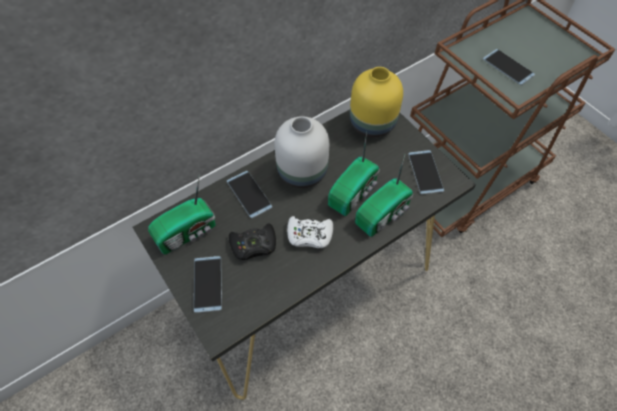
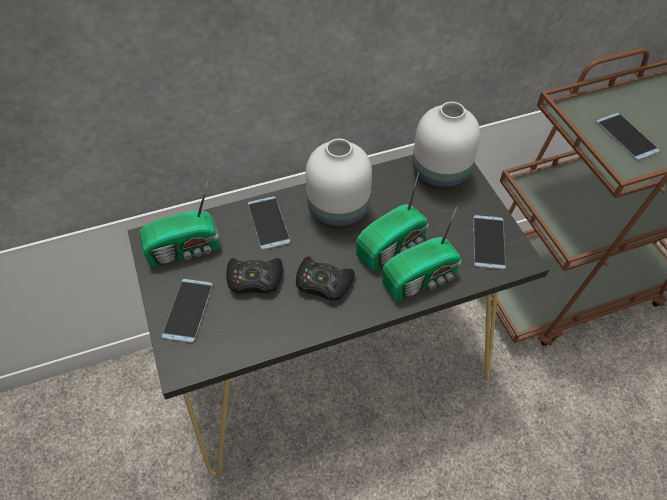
camera: 15 degrees right, 5 degrees down
(309, 235) = (323, 283): white game controller -> black game controller
(372, 125) = (439, 175): yellow vase -> white vase

